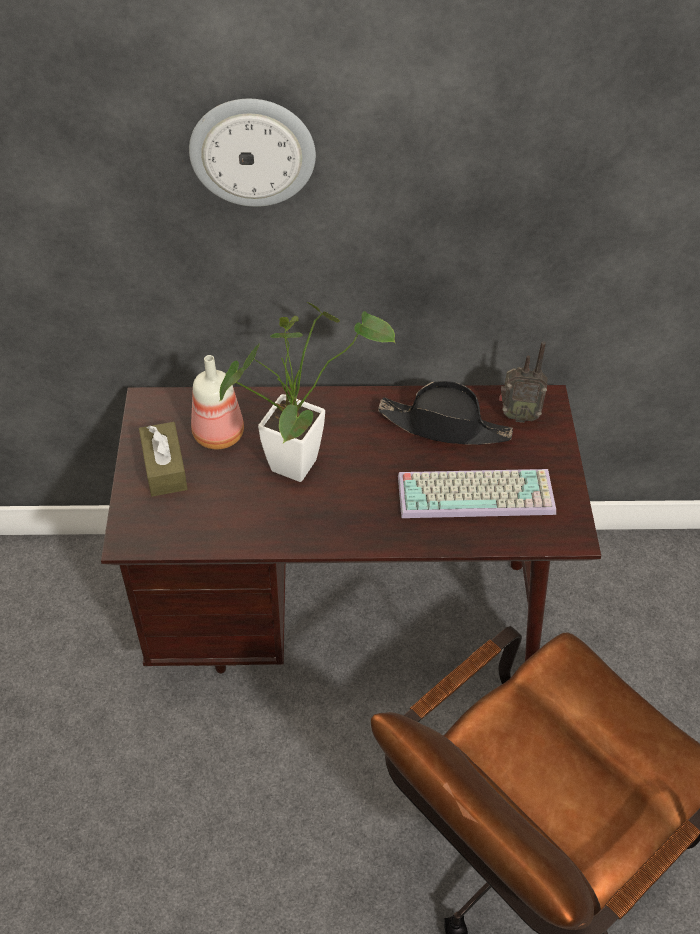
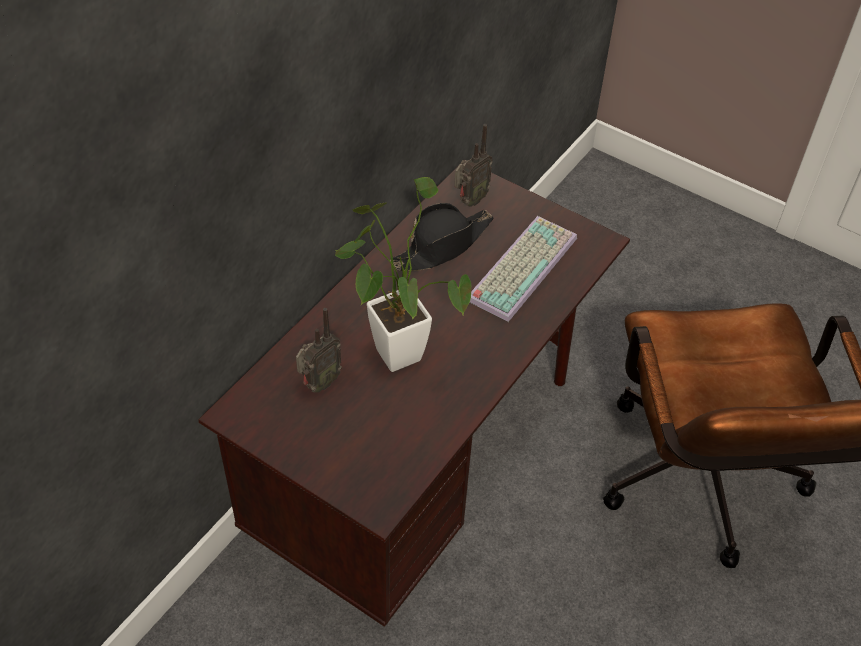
camera: 55 degrees left, 0 degrees up
(164, 468) = (321, 441): brown tissue box -> none
(220, 434) = (319, 384): bottle -> radio
(252, 152) = (262, 107): wall clock -> none

